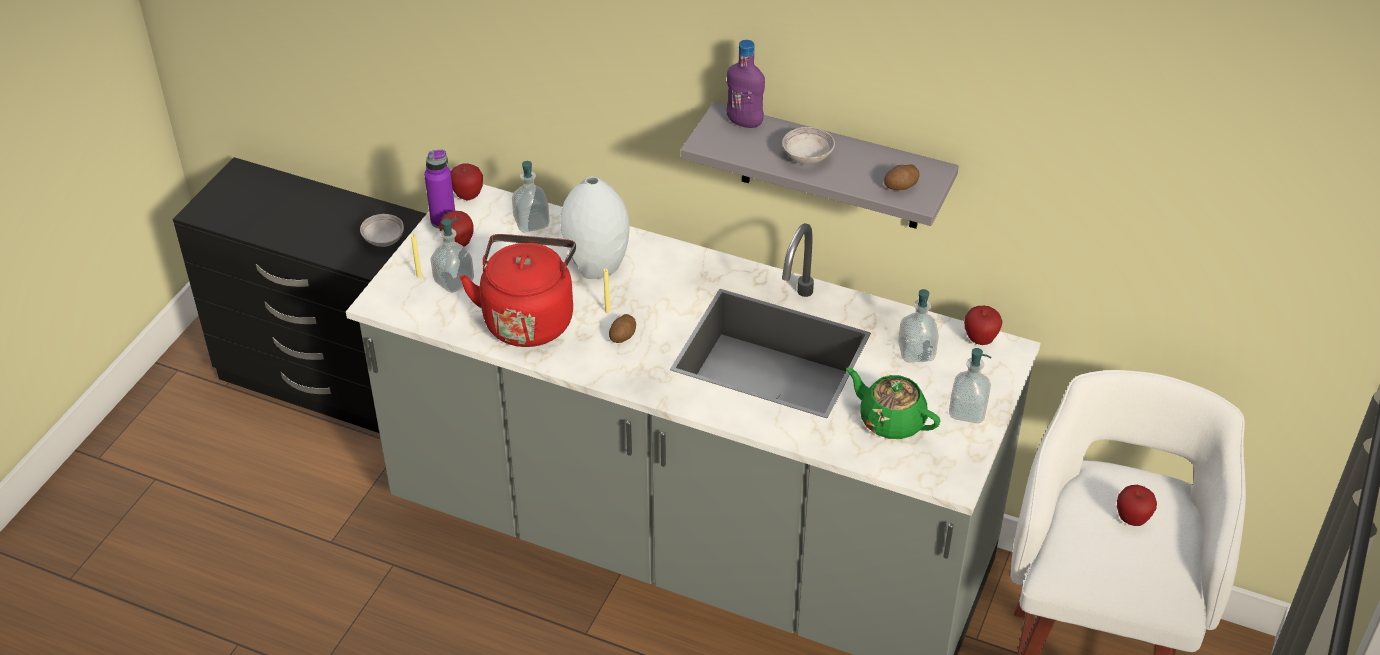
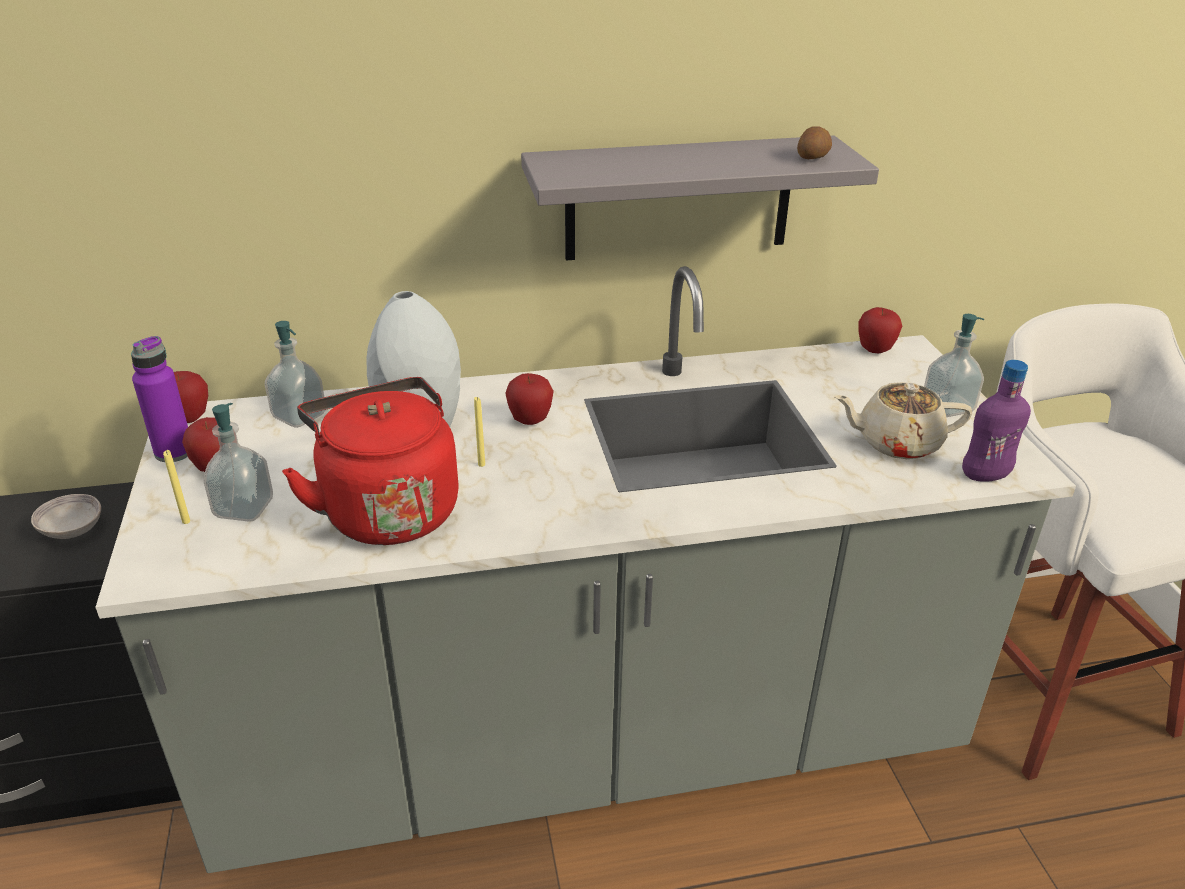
camera: 35 degrees left, 10 degrees down
(623, 336) = (527, 481): potato -> none
(744, 122) = (580, 156): purple bottle -> purple bottle (985, 475)
(807, 157) = (687, 162): grey bowl -> none
(890, 420) = (896, 443): green teapot -> beige teapot
(916, 352) = (837, 379): soap dispenser -> none
(1132, 519) = (1116, 461): apple -> apple (530, 421)

